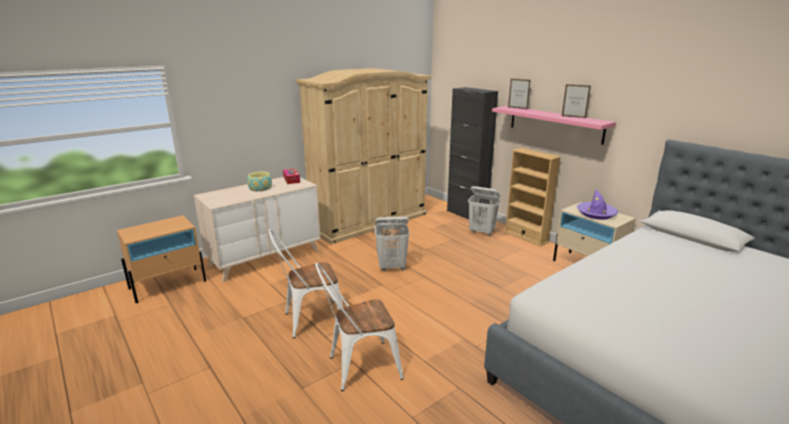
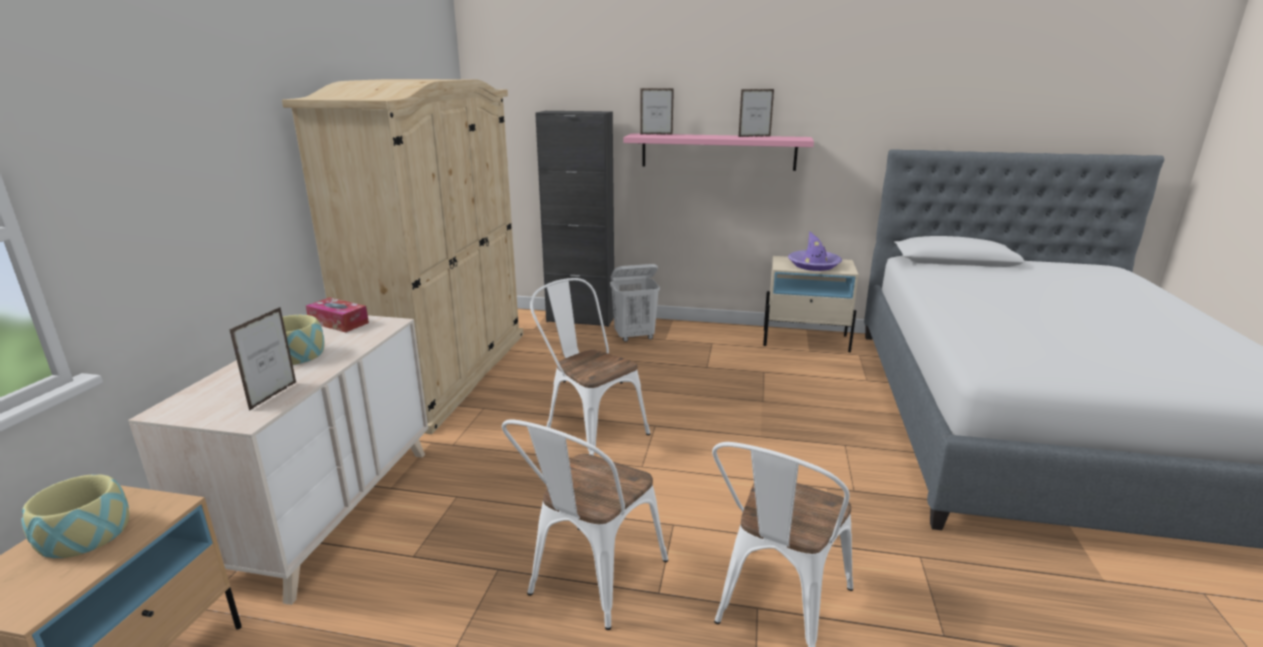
camera: 40 degrees left, 0 degrees up
(161, 226) = (85, 534): none -> bowl
(233, 199) = (274, 396): none -> picture frame
(392, 267) = (589, 431): white laundry basket -> white chair
(526, 237) = (694, 326): beige bookcase -> none

